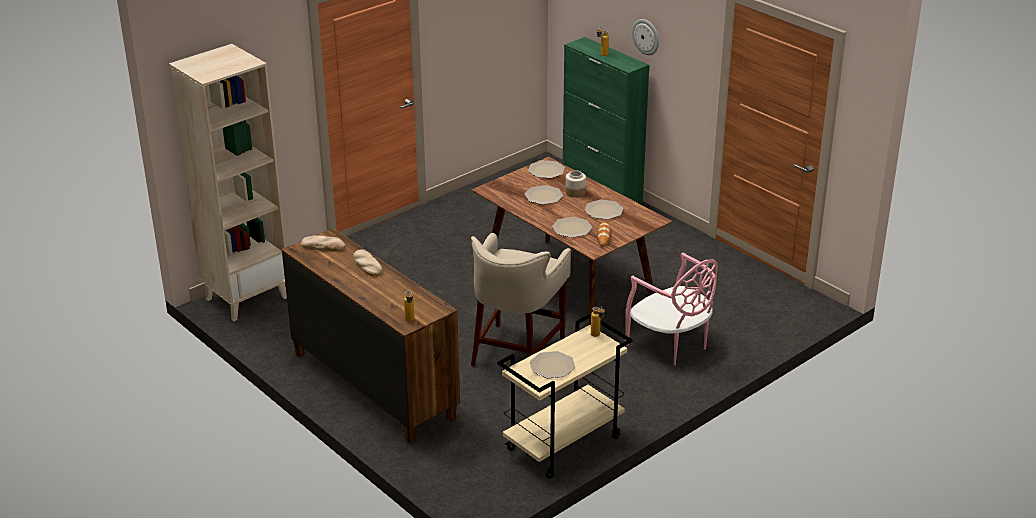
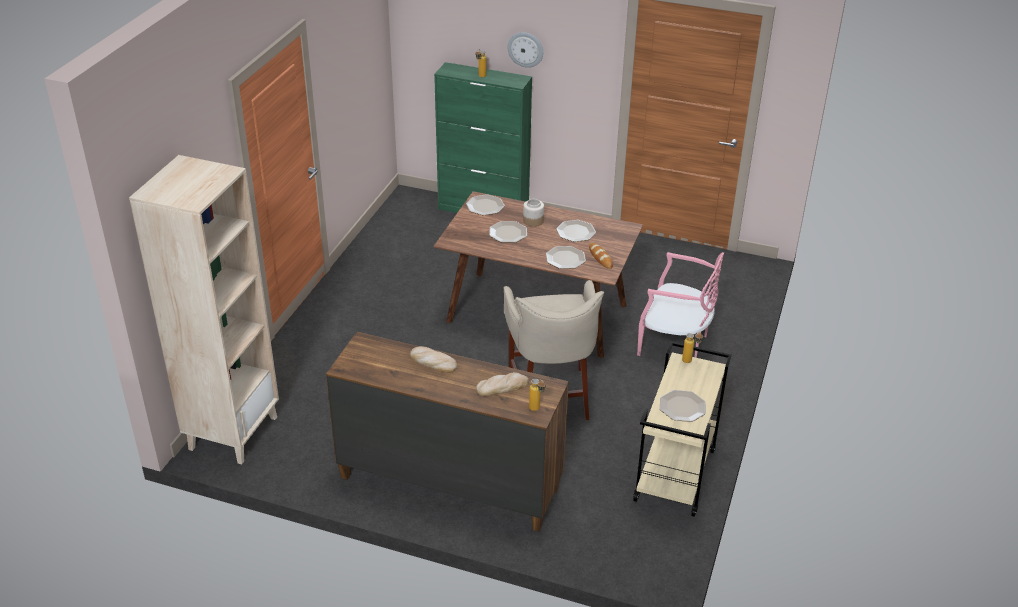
camera: 30 degrees left, 5 degrees up
(323, 246) = (367, 355): bread -> bread (502, 386)

